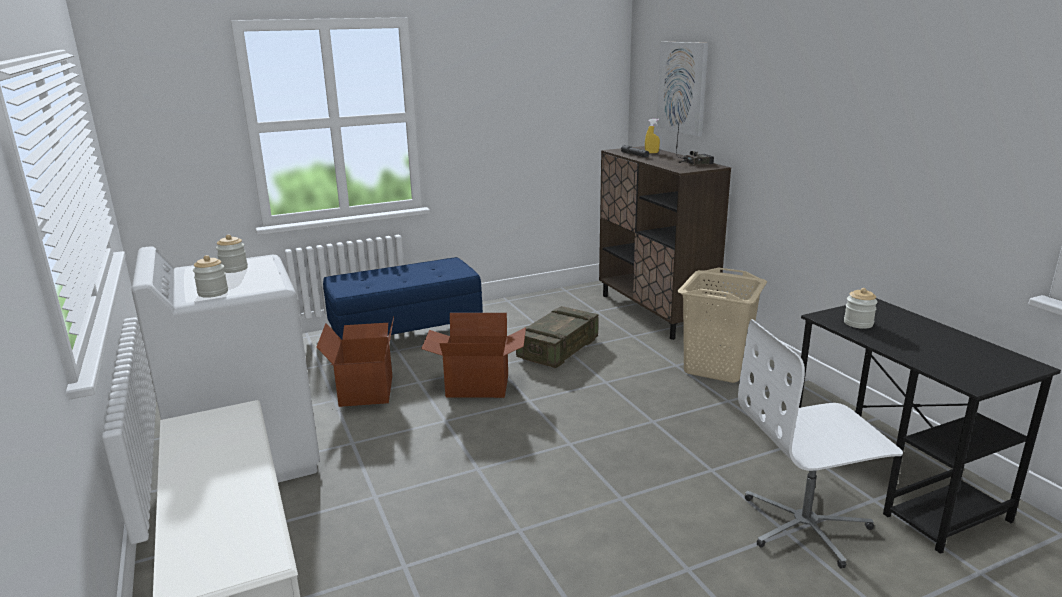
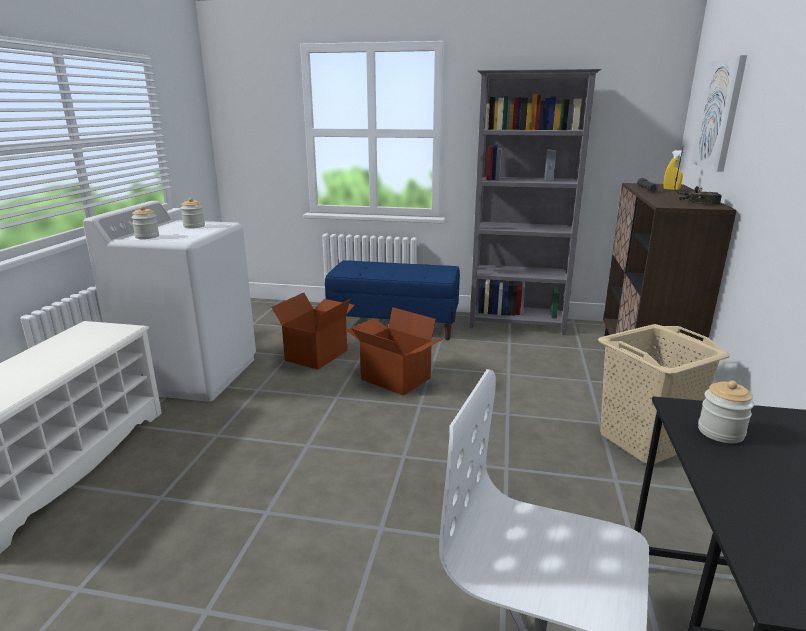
camera: 35 degrees right, 0 degrees up
(521, 304) = (517, 324): none -> grey bookcase
(558, 350) = (500, 371): crate -> none

